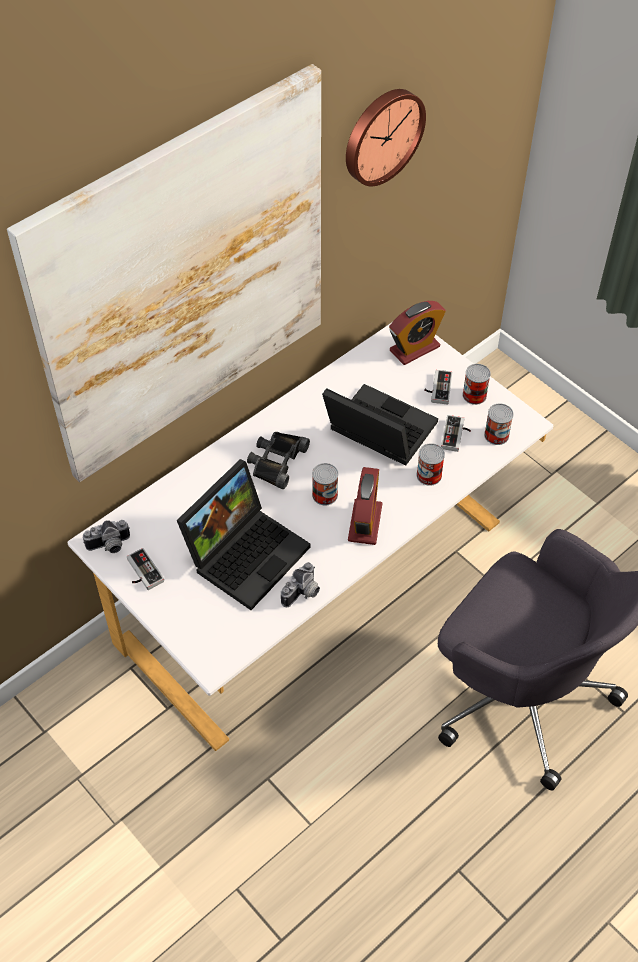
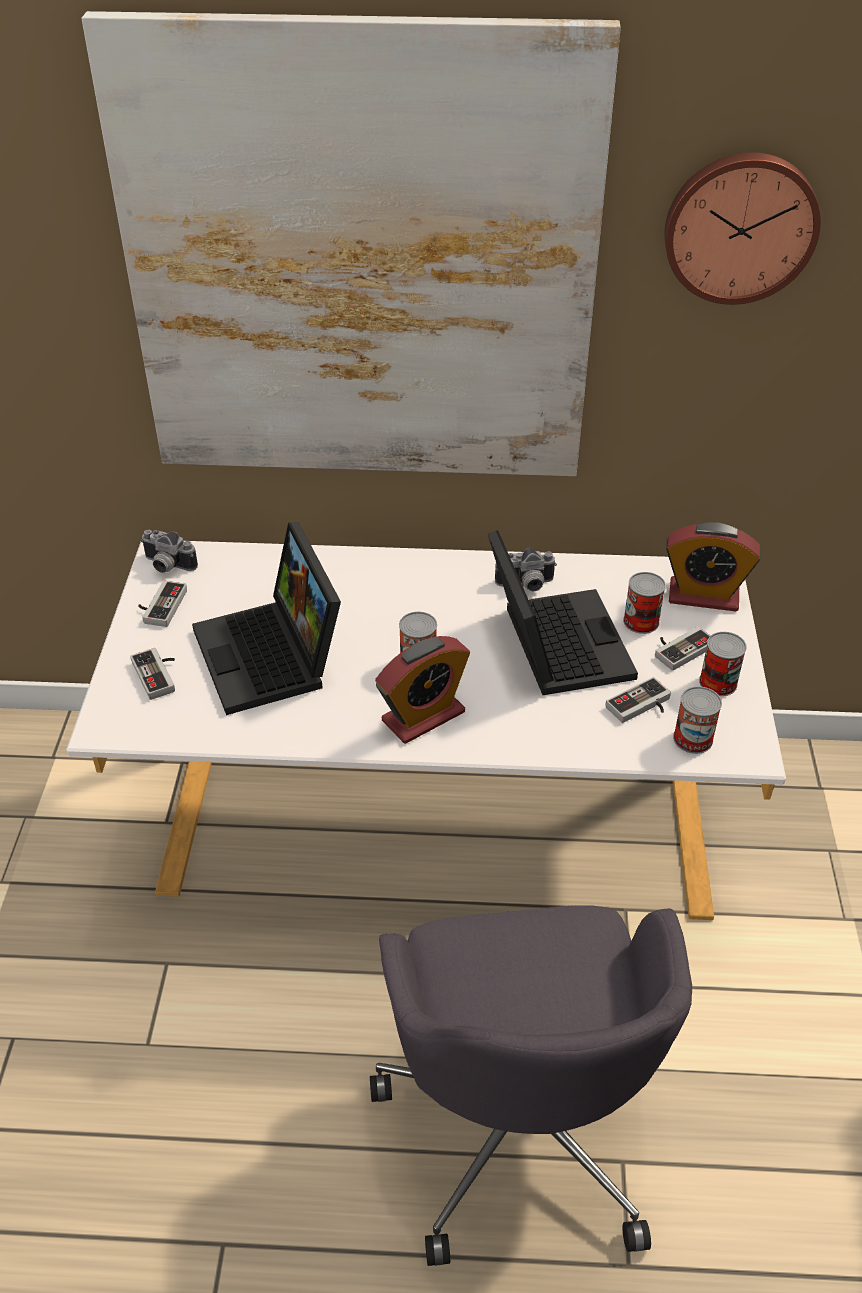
camera: 45 degrees right, 10 degrees down
(200, 611) = (159, 674): none -> game controller
(247, 552) = (273, 657): laptop -> laptop turned 75 degrees clockwise
(276, 461) = (412, 600): black binoculars -> none
(303, 593) = (271, 733): camera -> camera (526, 585)
(429, 475) = (556, 722): can -> can (641, 621)

